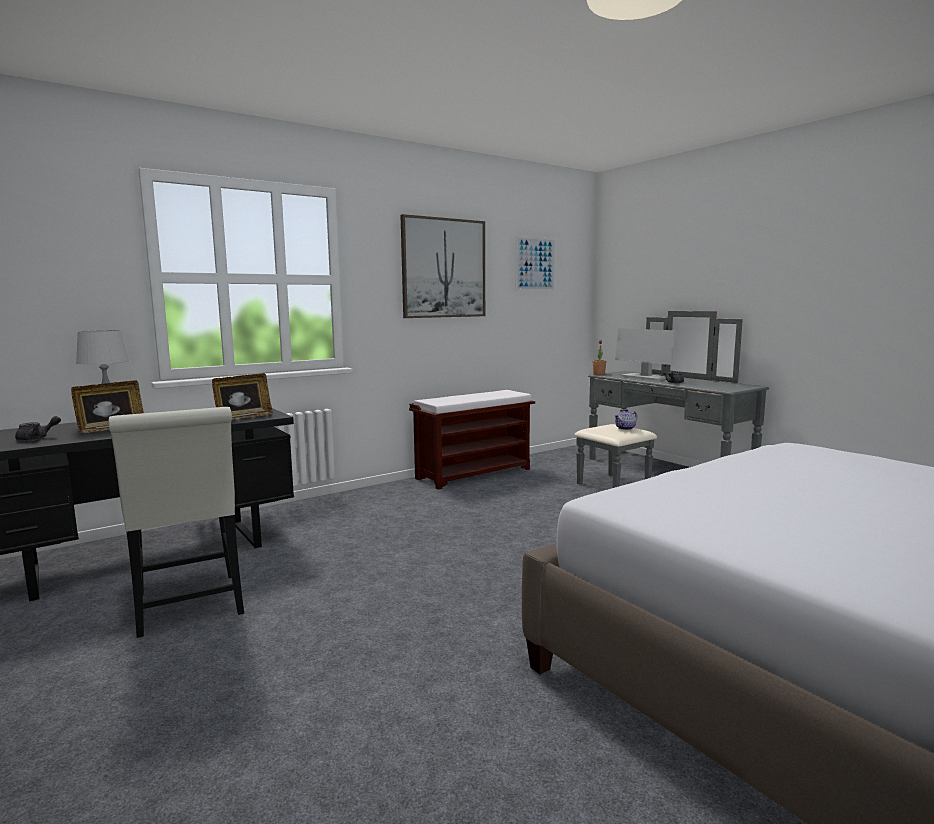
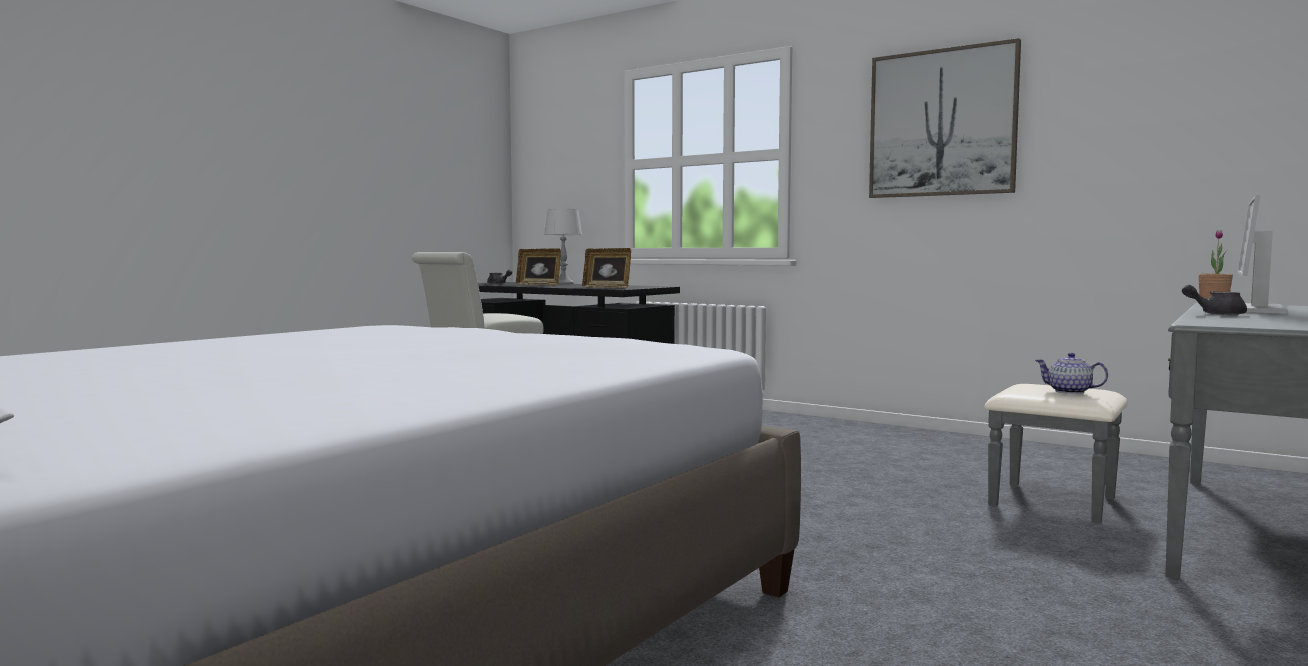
camera: 70 degrees right, 5 degrees down
(474, 473) = (945, 439): brown bench -> none
(535, 264) = (1151, 92): picture -> none

